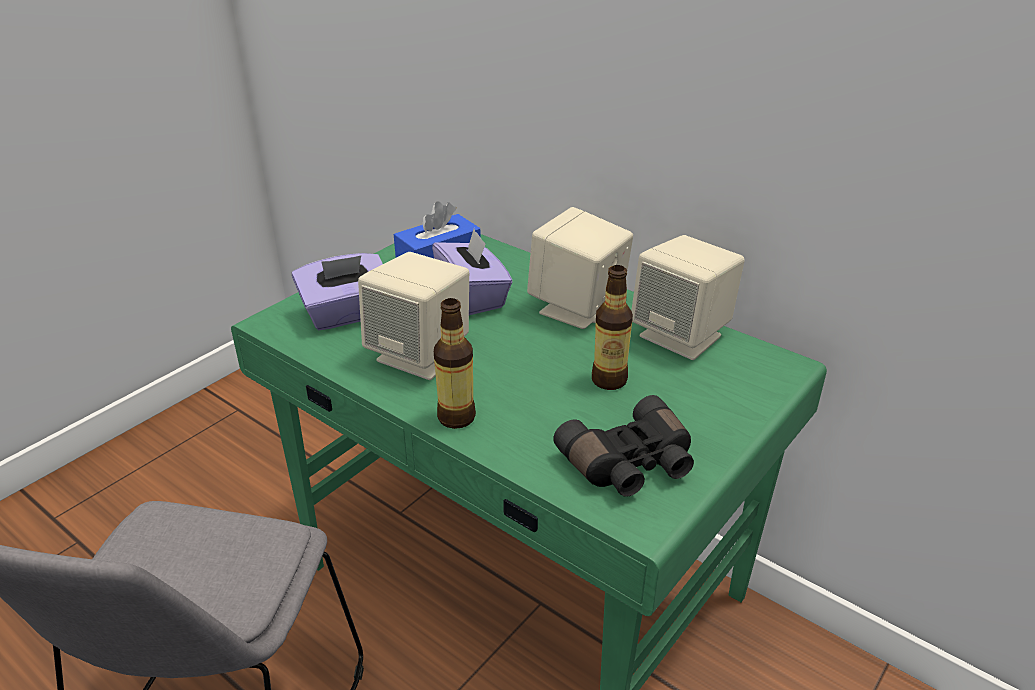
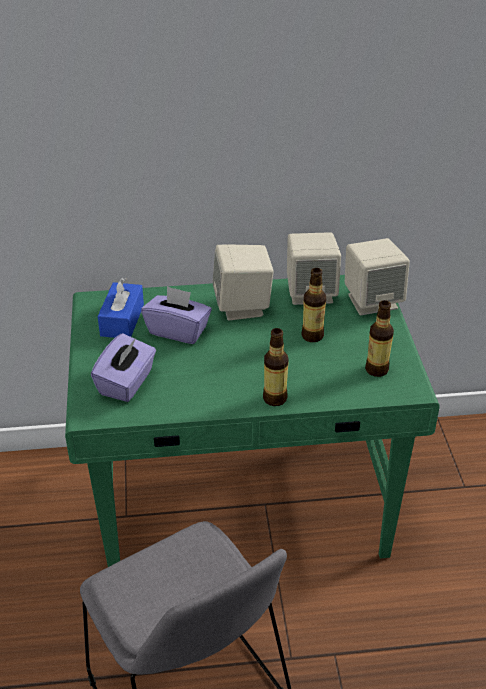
camera: 45 degrees left, 5 degrees up
(420, 355) = (206, 380): beige speaker -> beige speaker (372, 301)
(630, 465) = (376, 370): black binoculars -> bottle

